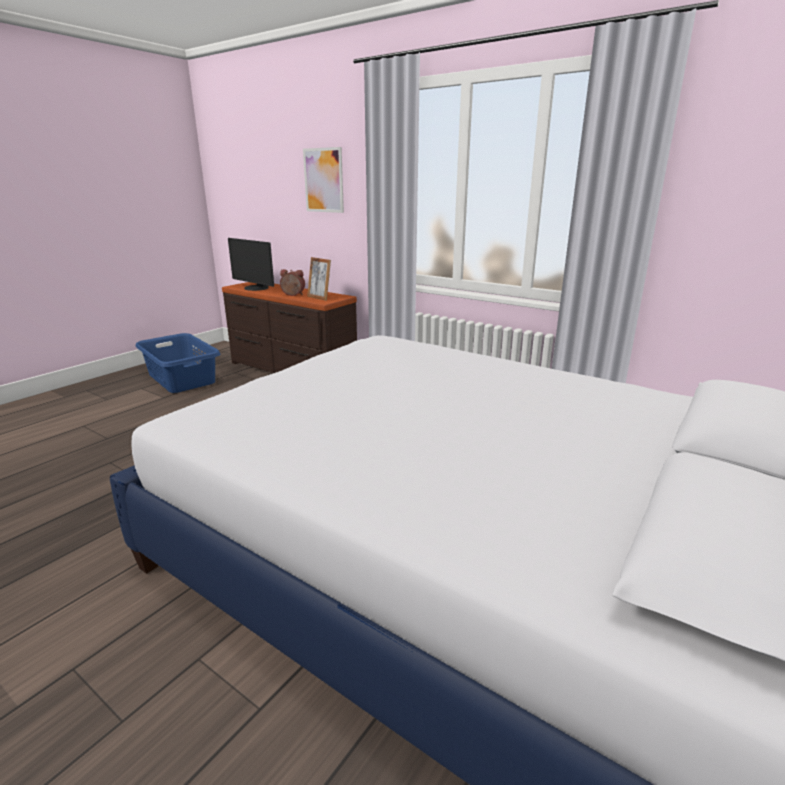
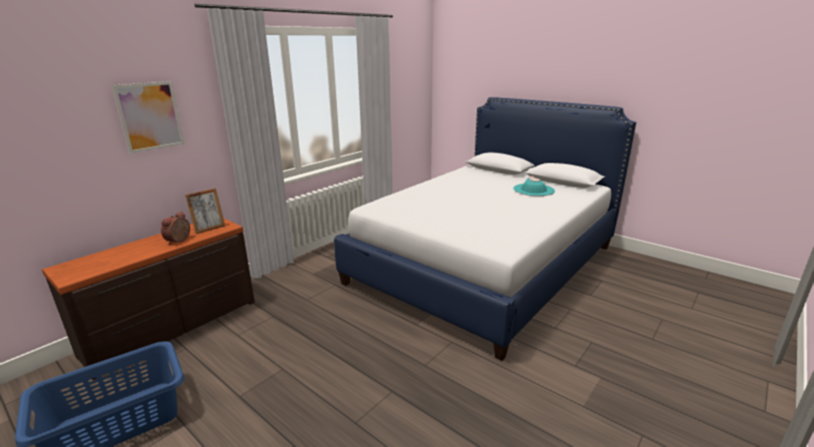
camera: 85 degrees left, 0 degrees up
(255, 288) = (109, 263): monitor -> none
(548, 479) = (533, 190): none -> turquoise hat

